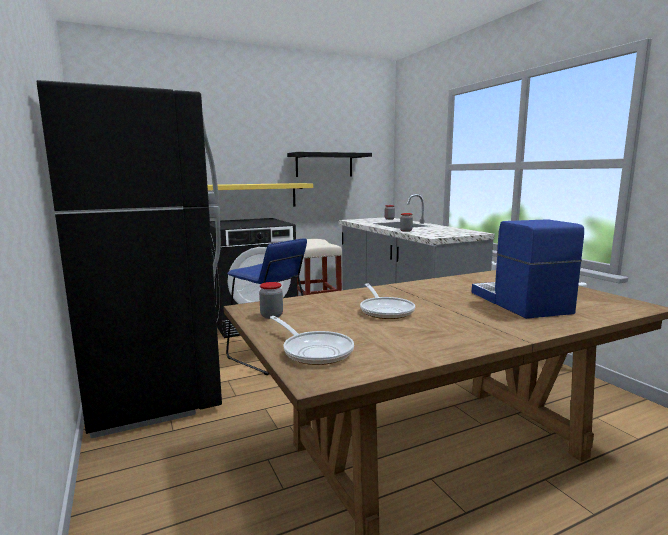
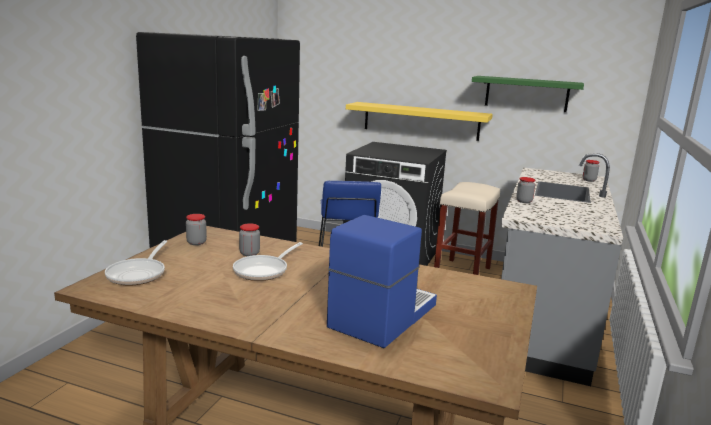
camera: 45 degrees right, 5 degrees up
(324, 165) = (526, 94): black shelf -> green shelf
(337, 306) = (249, 253): none -> jar

